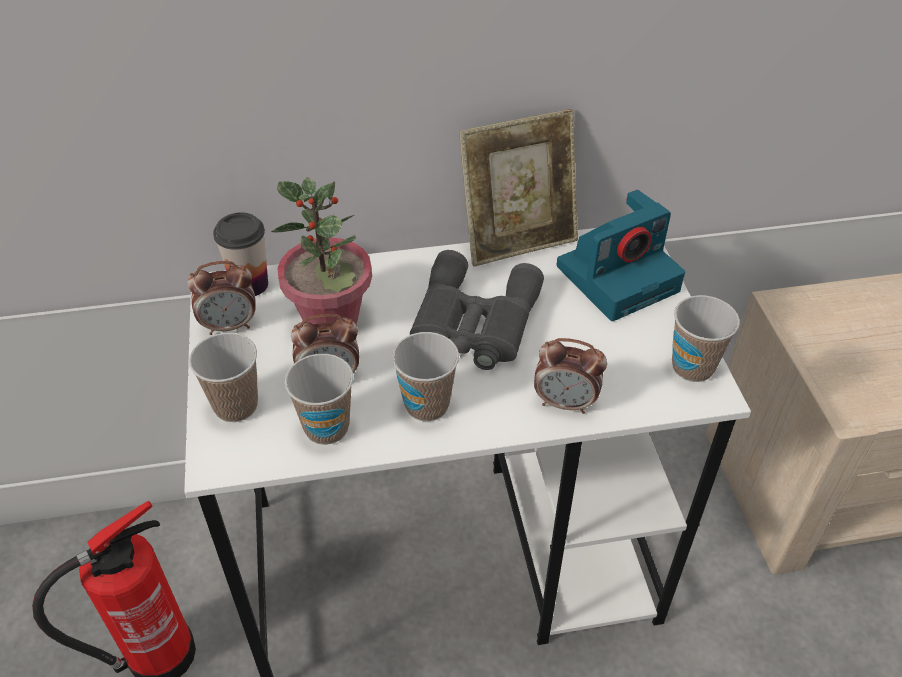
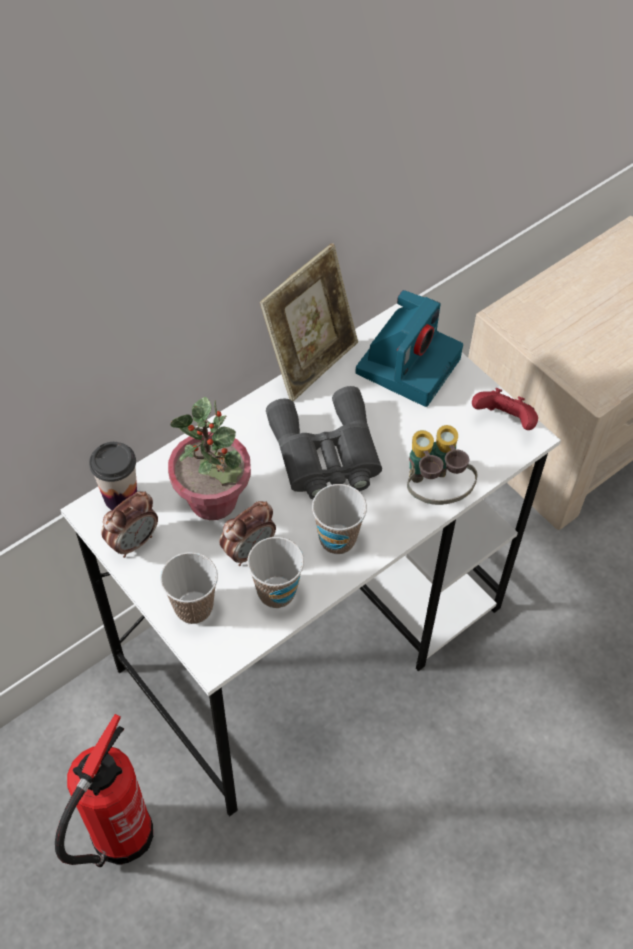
camera: 30 degrees left, 10 degrees up
(565, 403) = (434, 491): alarm clock -> binoculars
(692, 367) = (504, 421): cup -> red game controller

